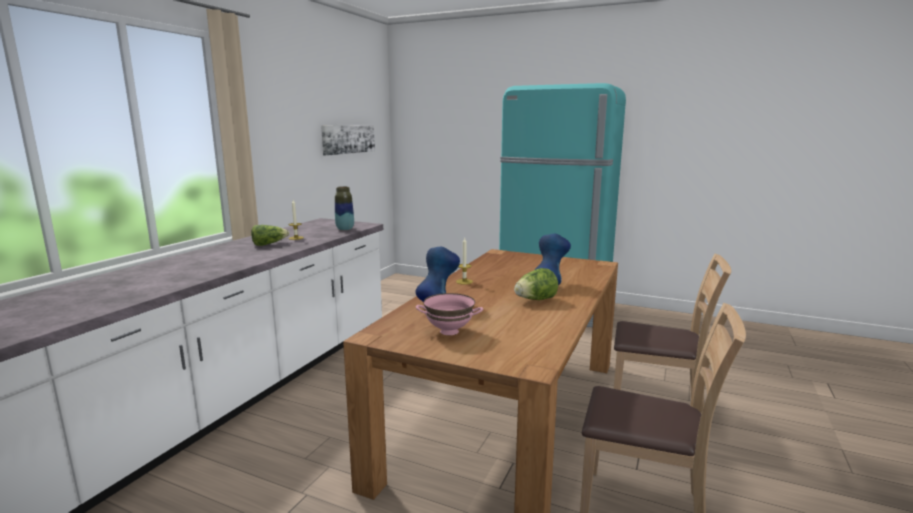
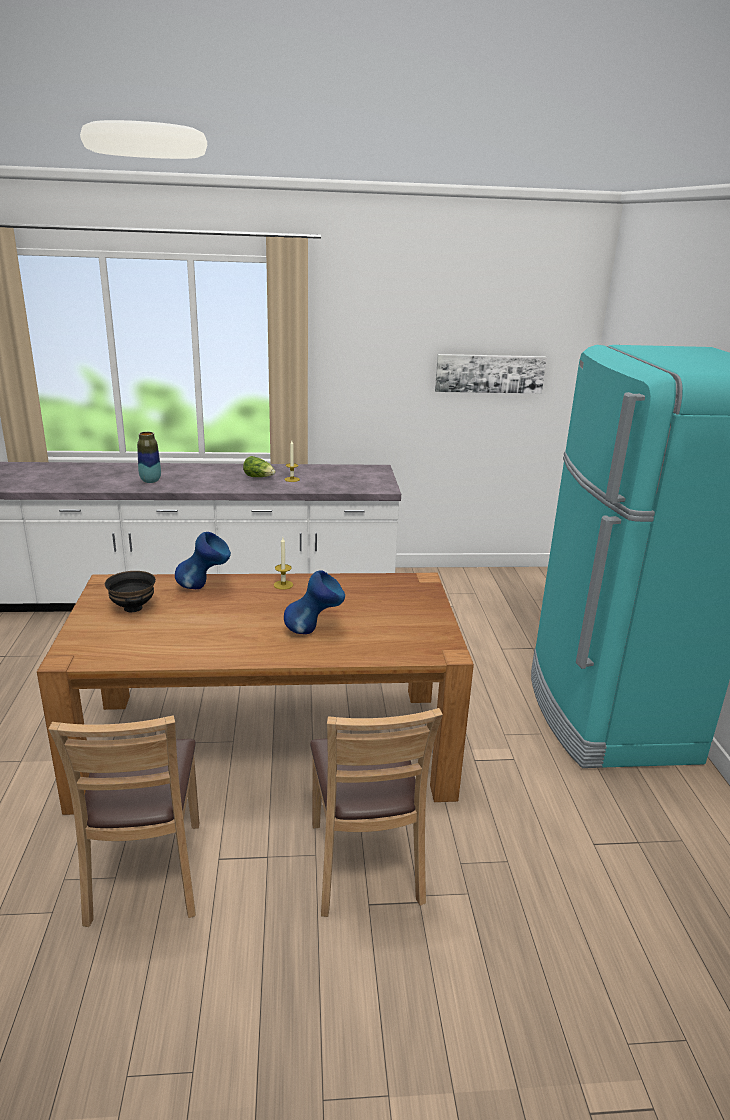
camera: 60 degrees right, 10 degrees up
(345, 229) = (351, 486): vase -> vase (150, 481)
(449, 331) = (132, 608): pink bowl -> black bowl
(535, 300) = (251, 632): lettuce -> none

